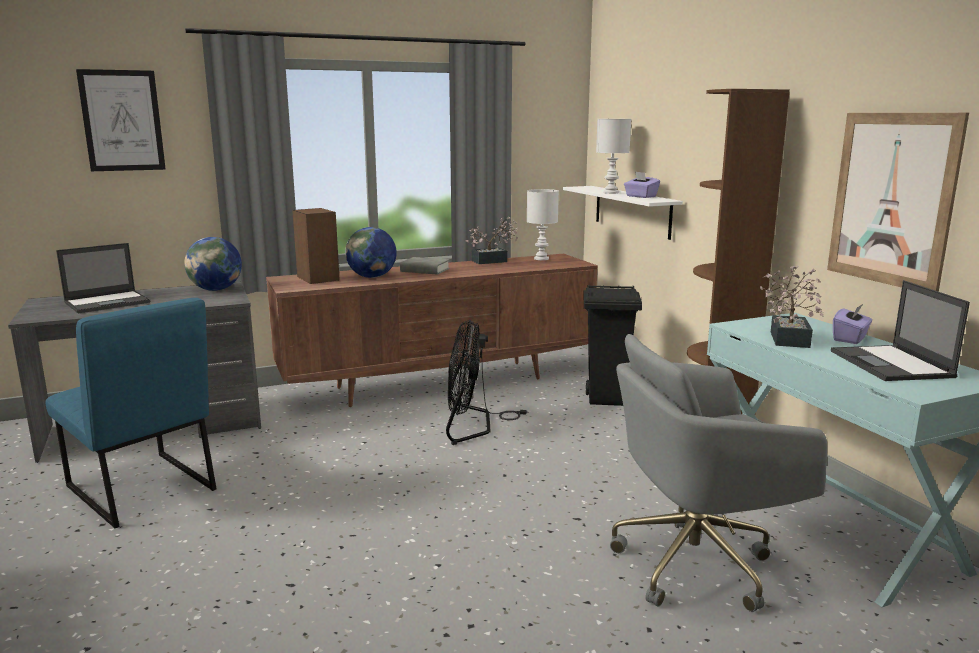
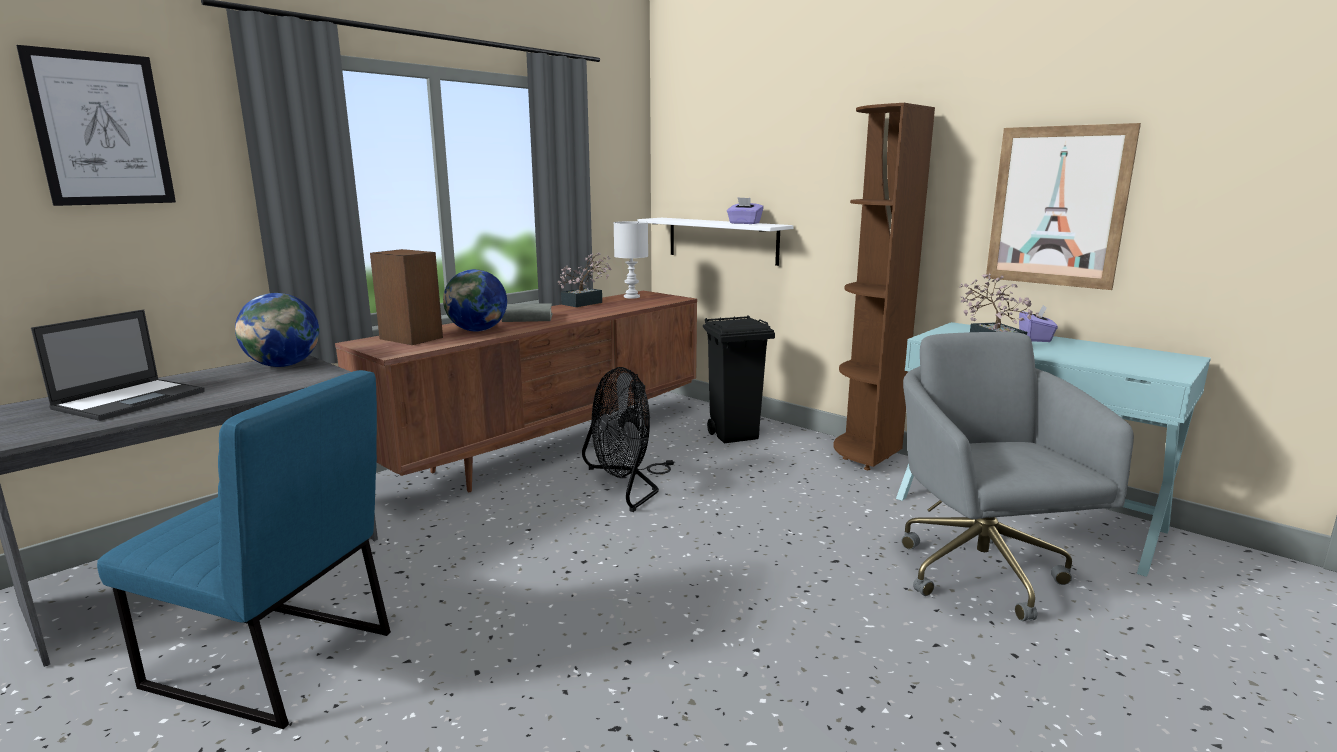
camera: 25 degrees left, 0 degrees up
(610, 192) = (704, 221): white table lamp -> none
(699, 565) = (984, 579): grey office chair -> grey office chair turned 120 degrees clockwise
(891, 364) = (1106, 355): laptop -> none

